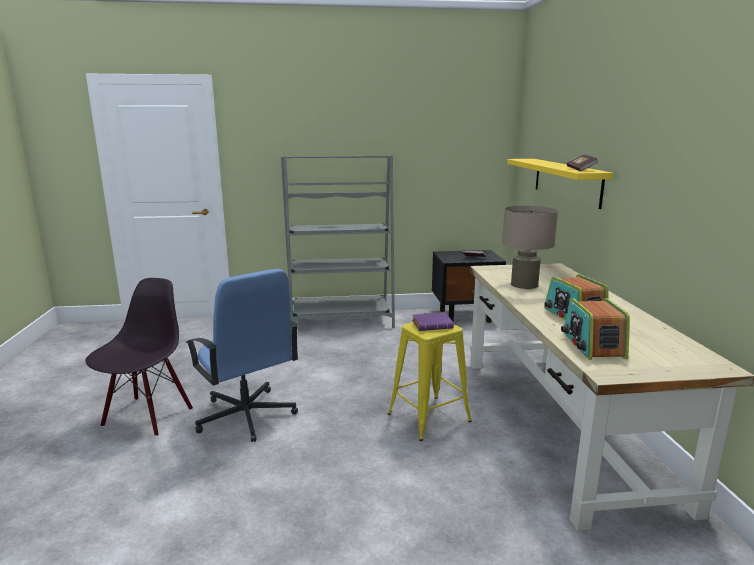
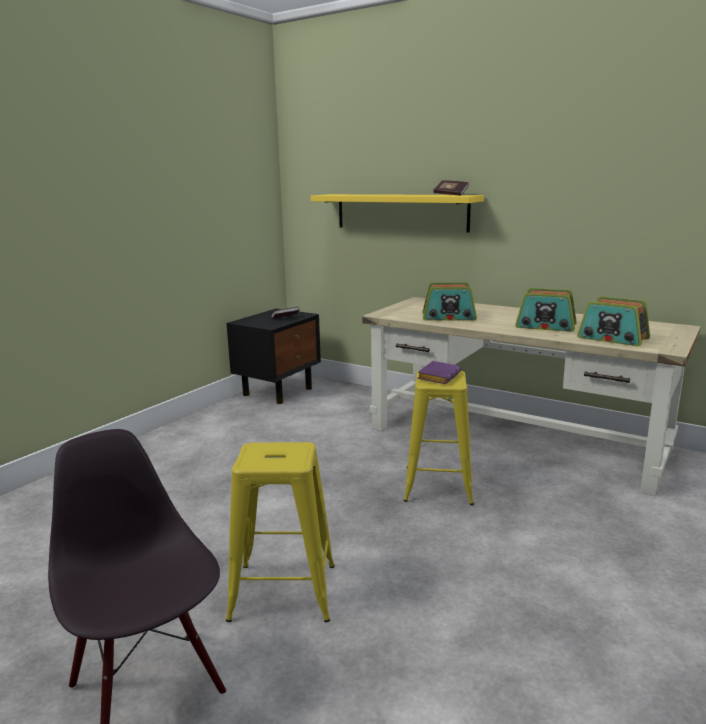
camera: 50 degrees left, 0 degrees up
(246, 416) = (283, 592): blue office chair -> yellow stool
(341, 321) = (158, 447): grey bookcase -> none
(524, 284) = (449, 317): beige table lamp -> radio

